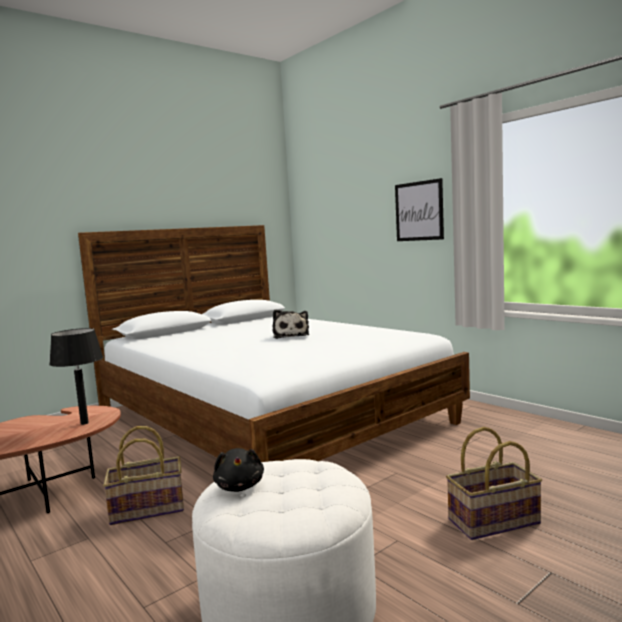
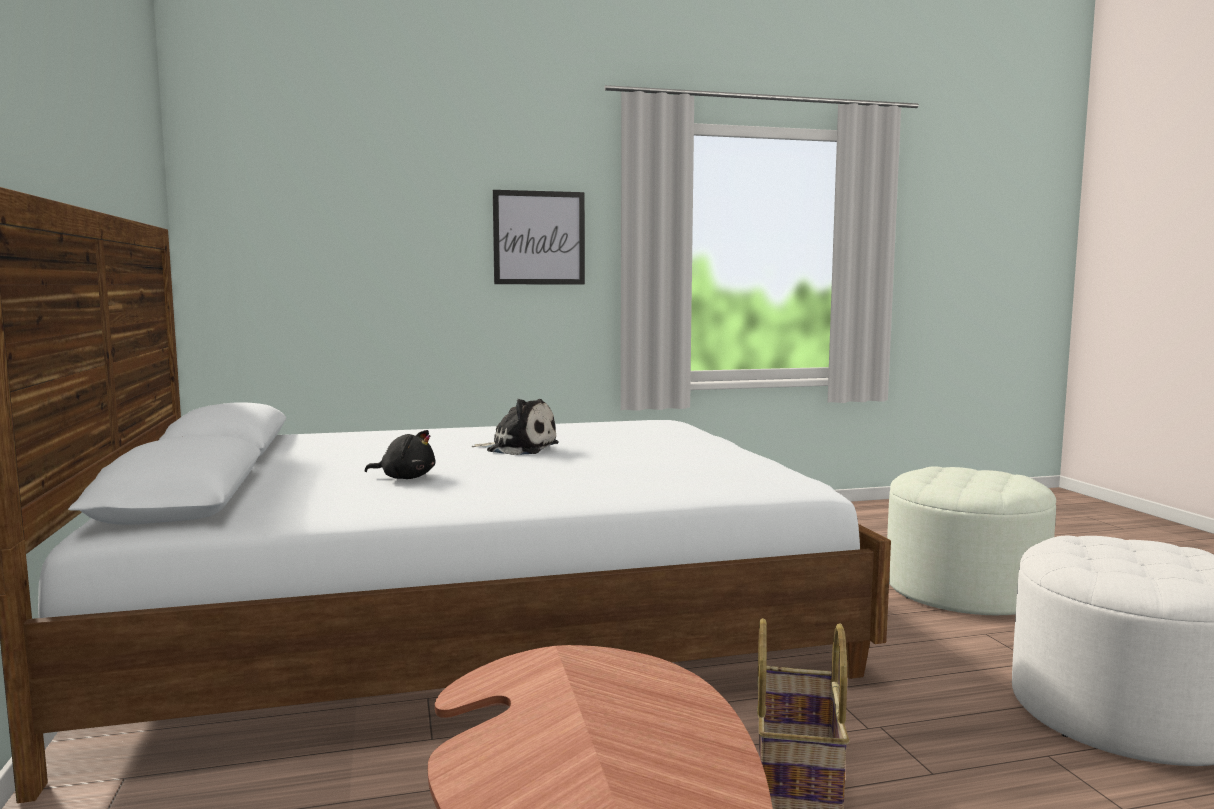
camera: 65 degrees left, 0 degrees up
(84, 423) = (625, 682): black table lamp -> none
(240, 486) = (1136, 572): black plush toy -> black plush toy (405, 478)
(494, 522) = (964, 589): basket -> white ottoman

